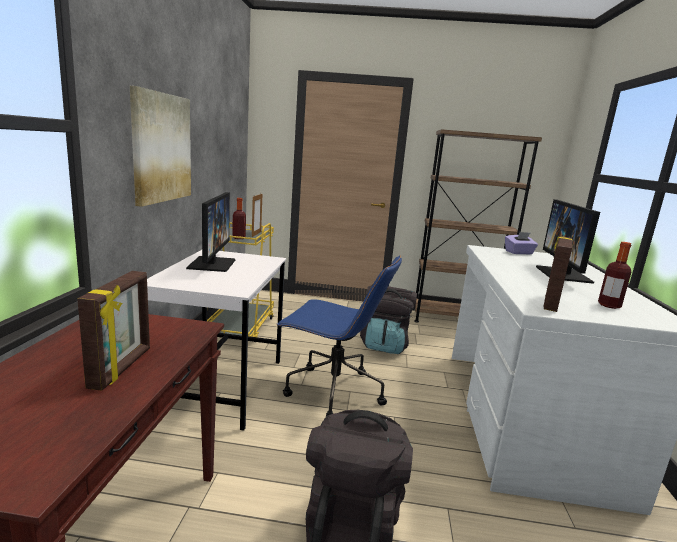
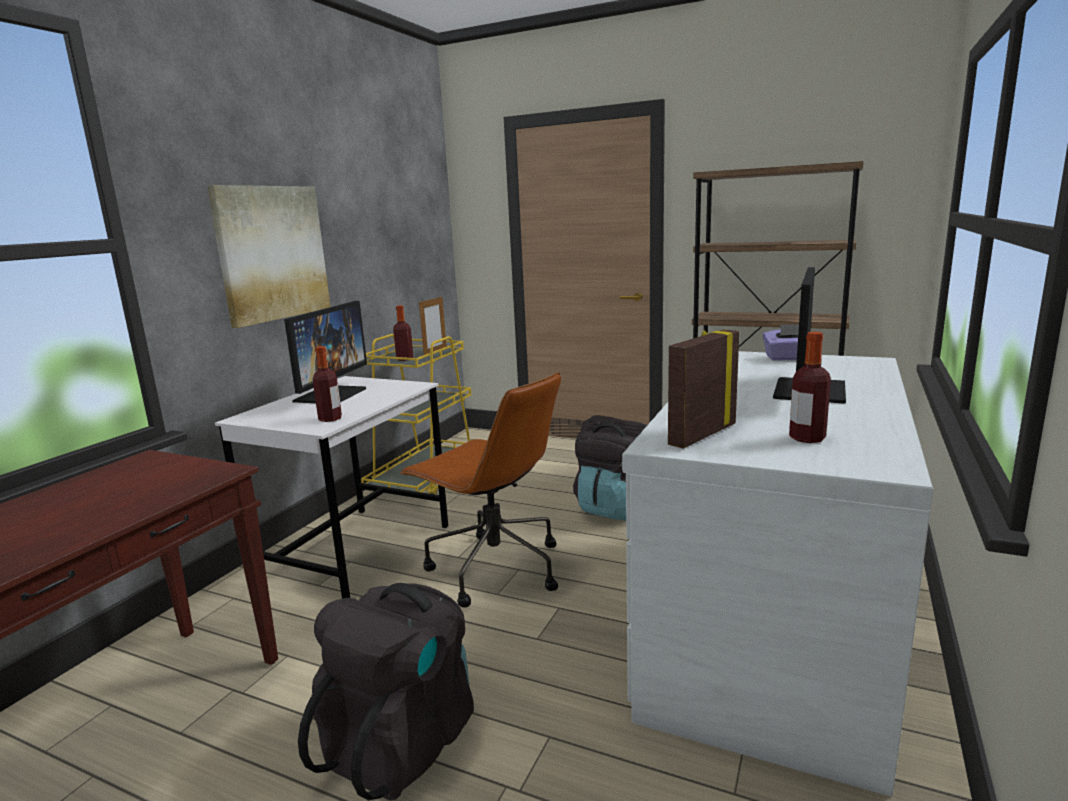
camera: 20 degrees right, 0 degrees up
(122, 368) = (95, 513): picture frame -> none
(237, 284) = (330, 419): none -> bottle
(332, 391) = (493, 568): blue office chair -> brown office chair

